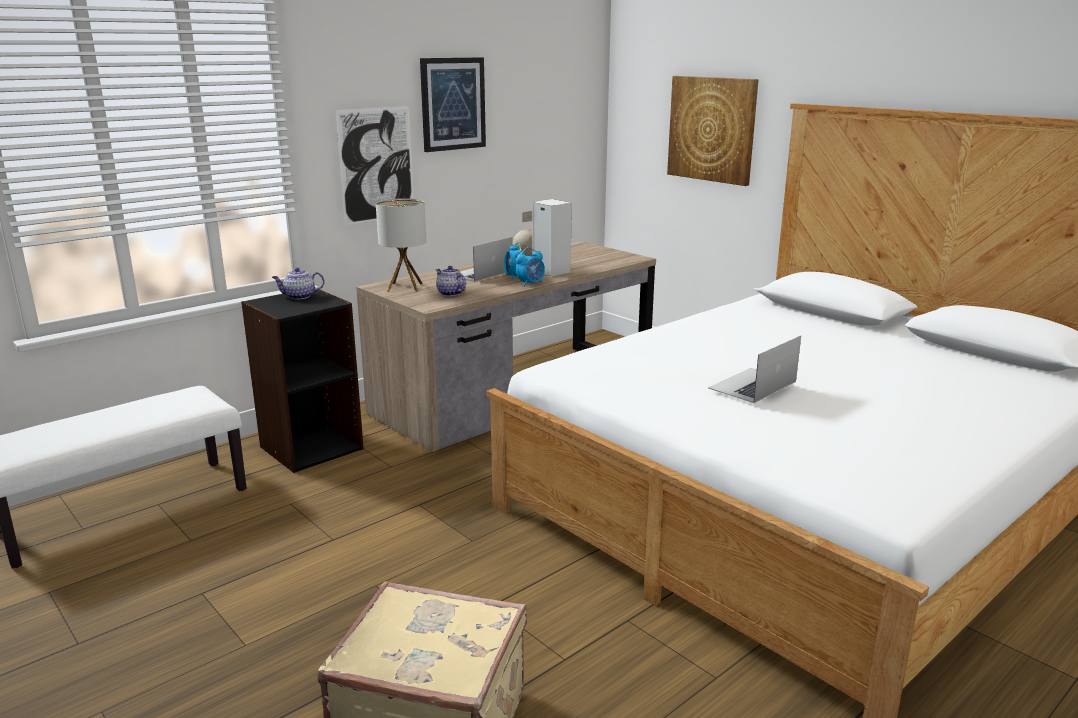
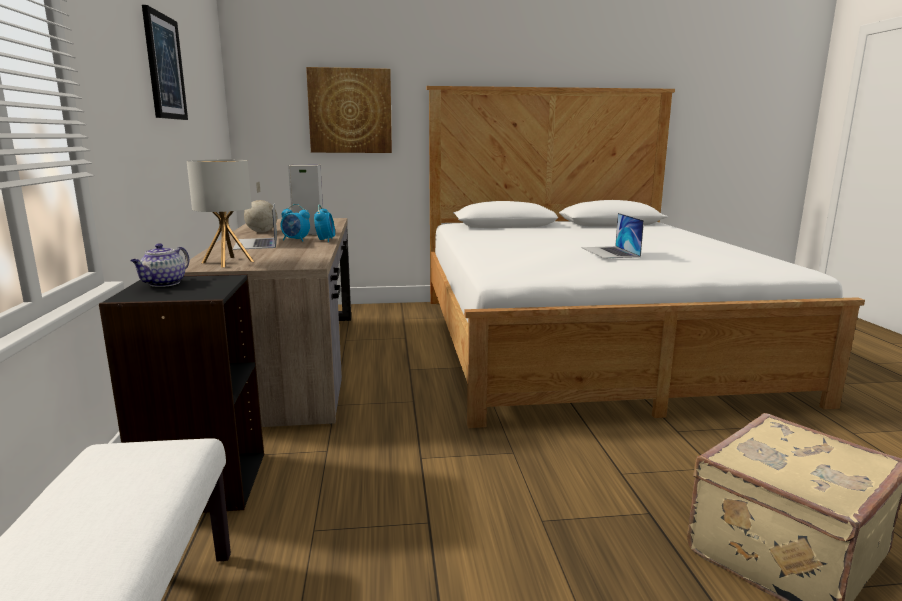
camera: 55 degrees left, 5 degrees down
(376, 165) = (131, 126): picture -> none
(450, 293) = (288, 256): teapot -> none

